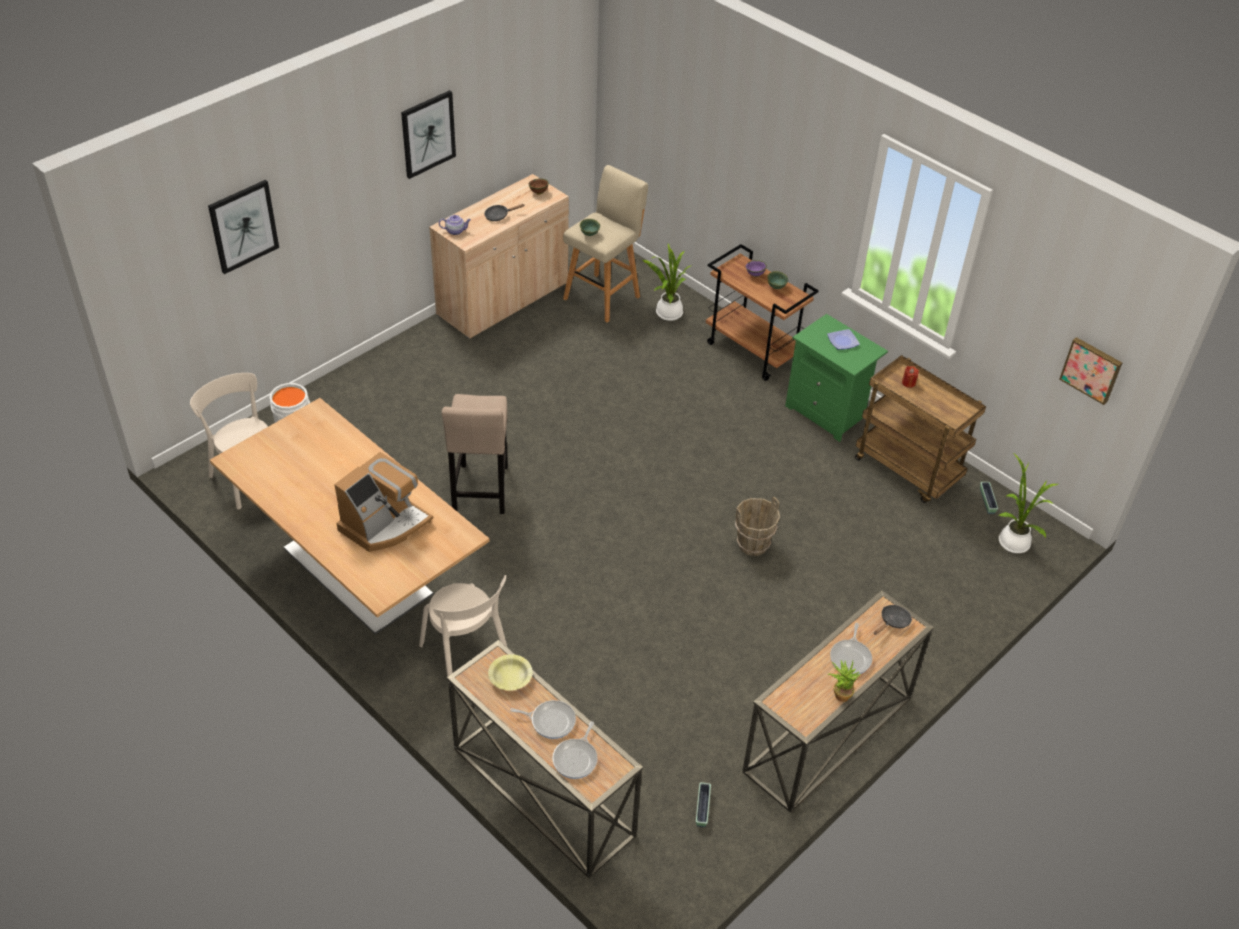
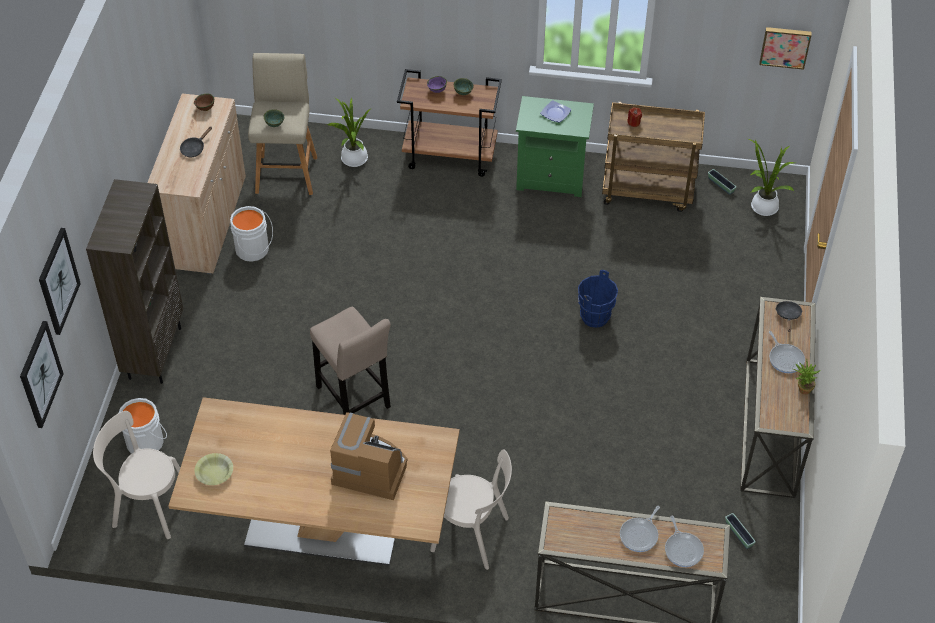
camera: 35 degrees left, 5 degrees up
(368, 371) = (154, 352): none -> brown bookcase
(385, 524) = (370, 468): coffee machine -> coffee machine turned 75 degrees counterclockwise
(428, 134) = (127, 107): picture -> picture (40, 374)
(455, 231) = (172, 183): teapot -> none
(510, 677) = (582, 522): yellow bowl -> yellow bowl (214, 473)
(519, 338) = (253, 250): none -> white bucket
(550, 721) = (640, 535): frying pan -> frying pan turned 150 degrees clockwise
(753, 545) = (595, 317): brown bucket -> blue bucket

